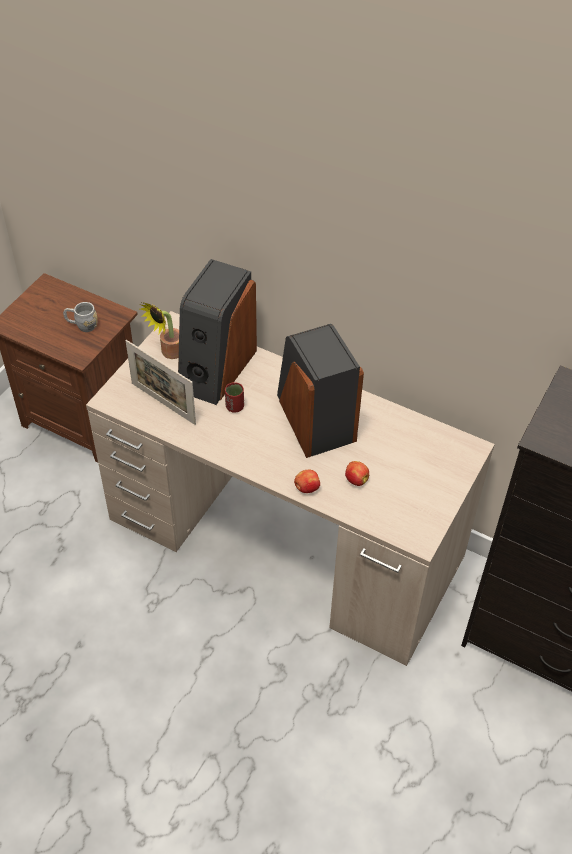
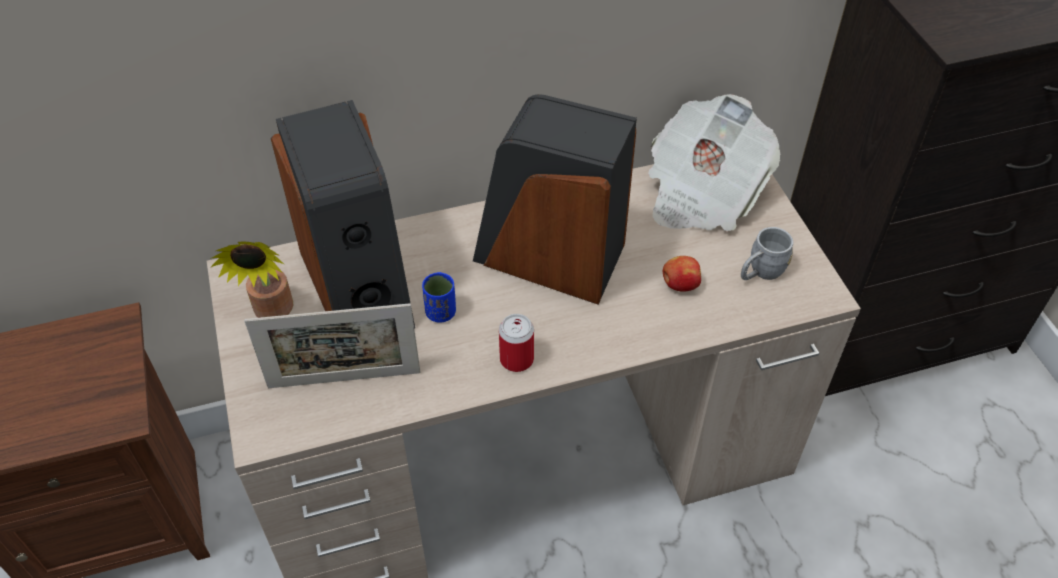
camera: 45 degrees left, 0 degrees up
(82, 325) = (75, 376): grey mug -> grey mug (760, 273)
(234, 407) = (441, 312): red cup -> blue cup
(240, 451) = (516, 359): none -> can
(306, 488) = (643, 338): apple -> none
(430, 447) = (702, 192): none -> newspaper

